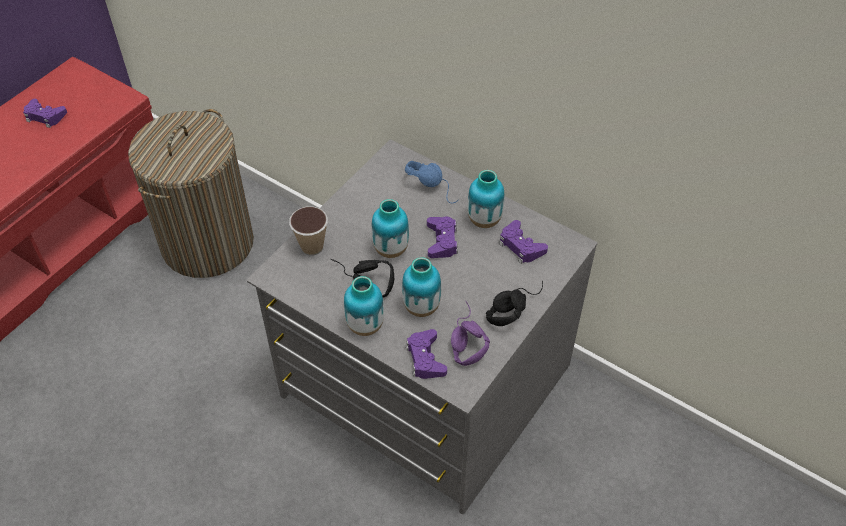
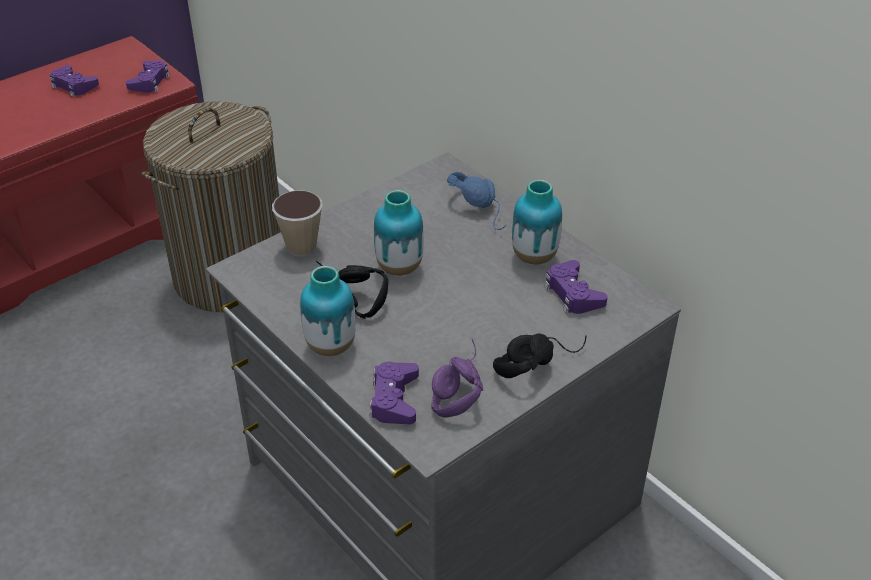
camera: 15 degrees right, 10 degrees down
(421, 307) = (413, 339): vase -> none
(442, 241) = (469, 270): purple game controller -> purple game controller (150, 82)

